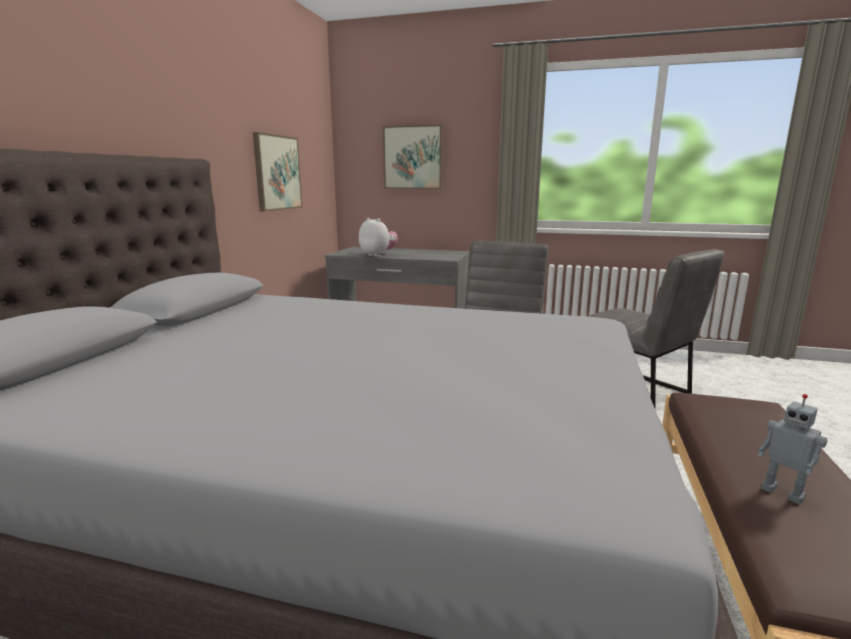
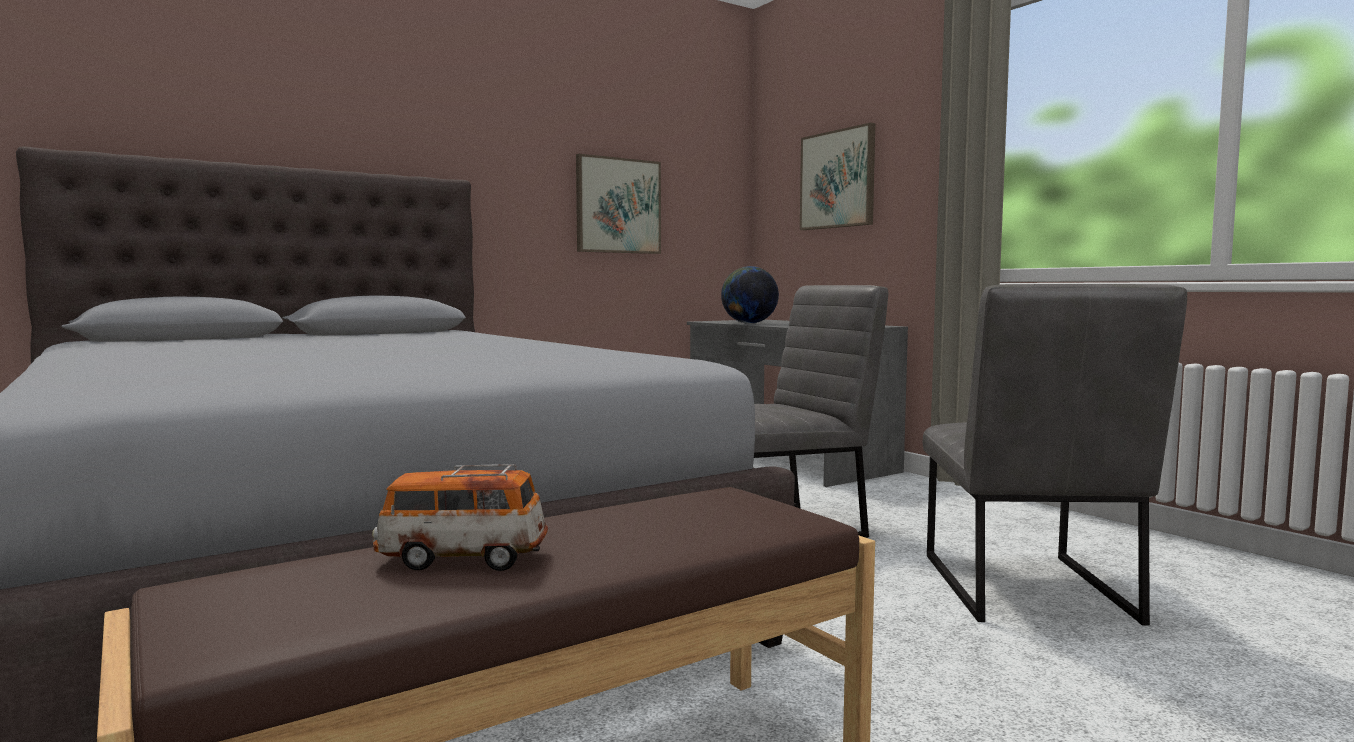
camera: 40 degrees right, 10 degrees down
(378, 255) = (749, 323): plush toy -> globe
(783, 492) = (462, 559): toy robot -> toy car

